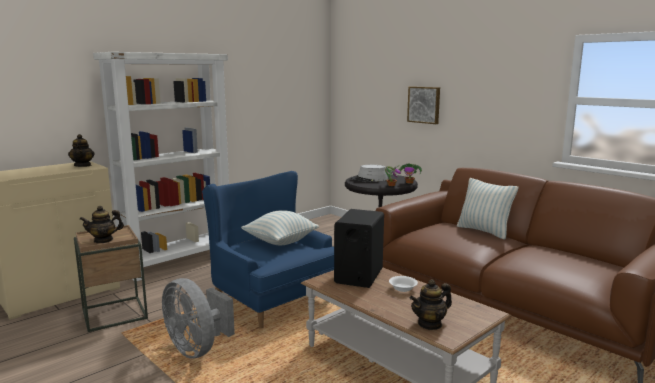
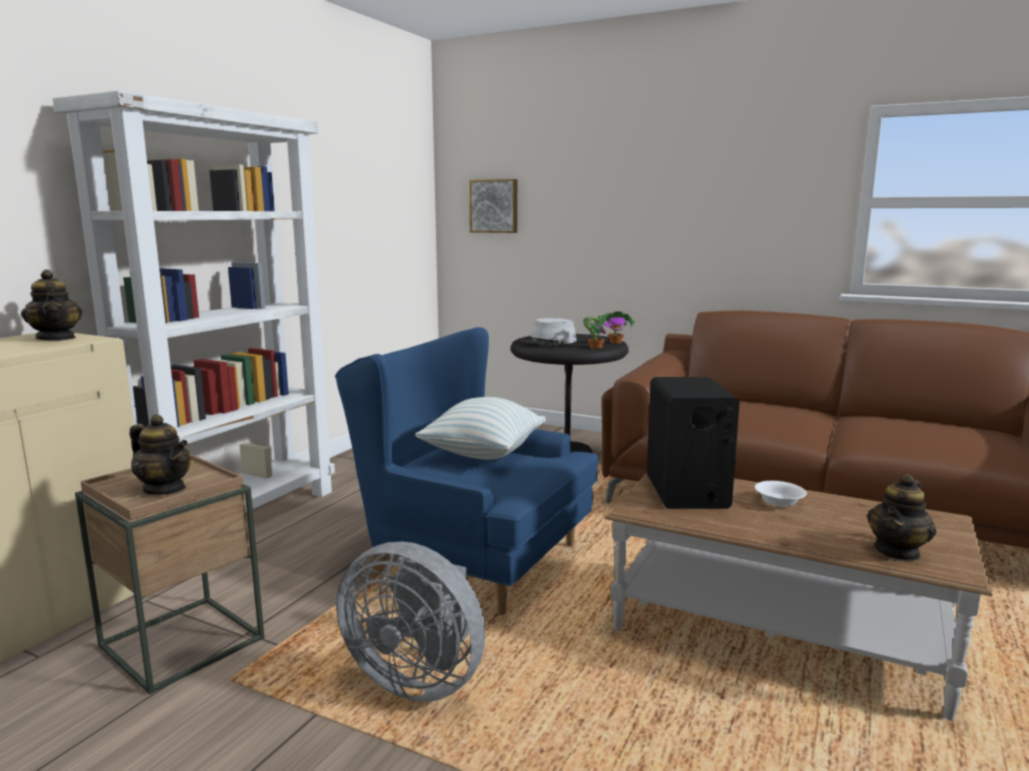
camera: 20 degrees left, 0 degrees up
(103, 240) = (165, 489): teapot -> teapot turned 105 degrees counterclockwise
(424, 104) = (616, 221): picture -> picture (494, 206)
(484, 231) = (770, 403): pillow -> none

